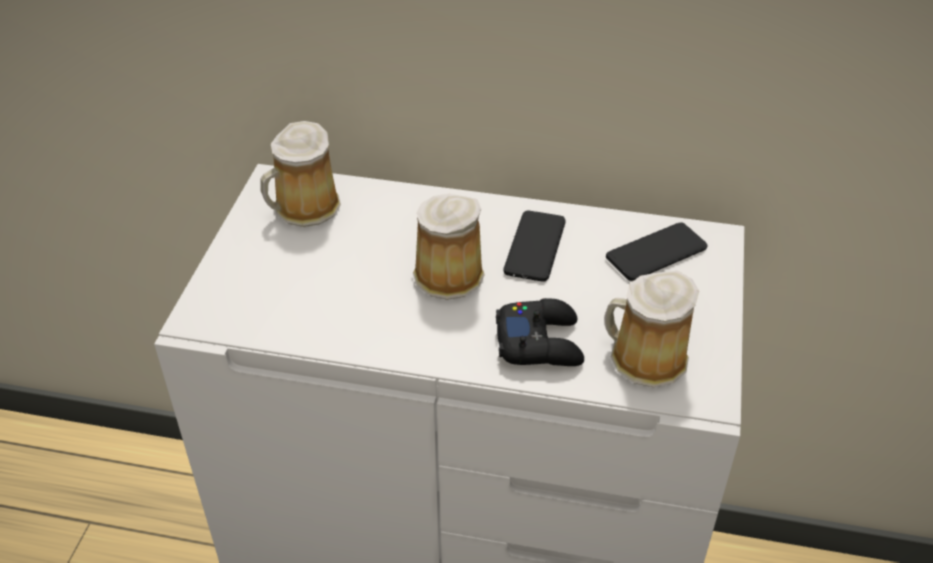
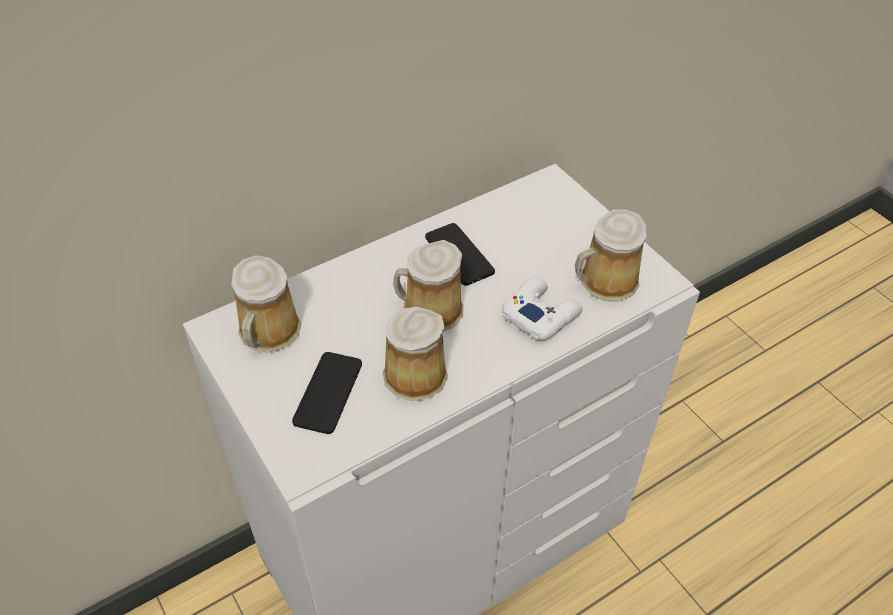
camera: 45 degrees left, 5 degrees up
(367, 311) = (413, 373): none -> mug
(540, 342) = (540, 314): black game controller -> white game controller
(656, 252) = (531, 211): phone -> phone (328, 393)

